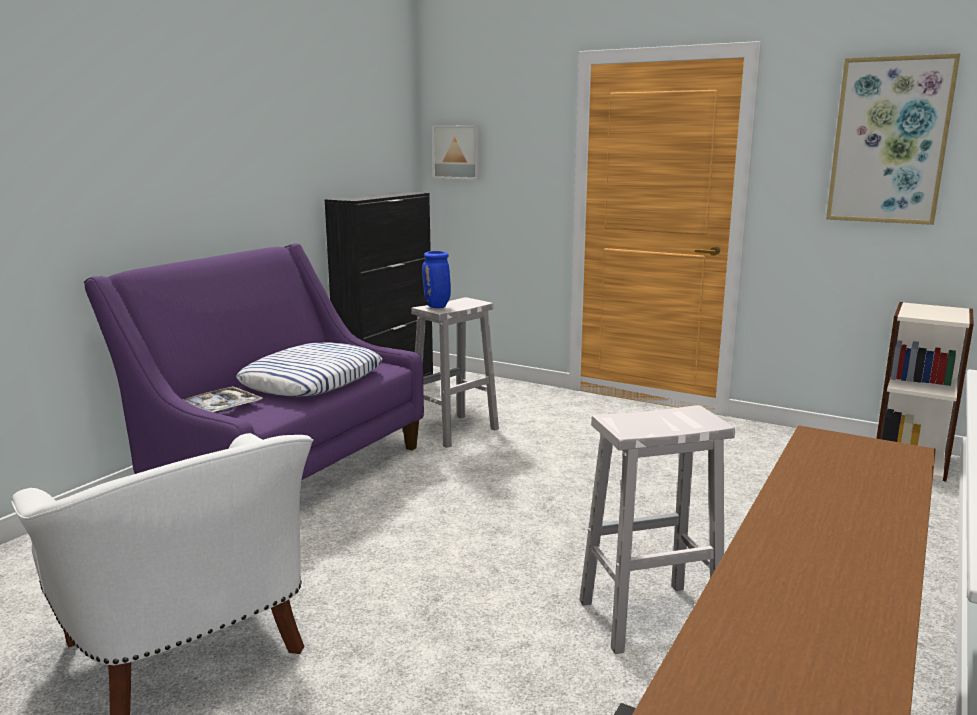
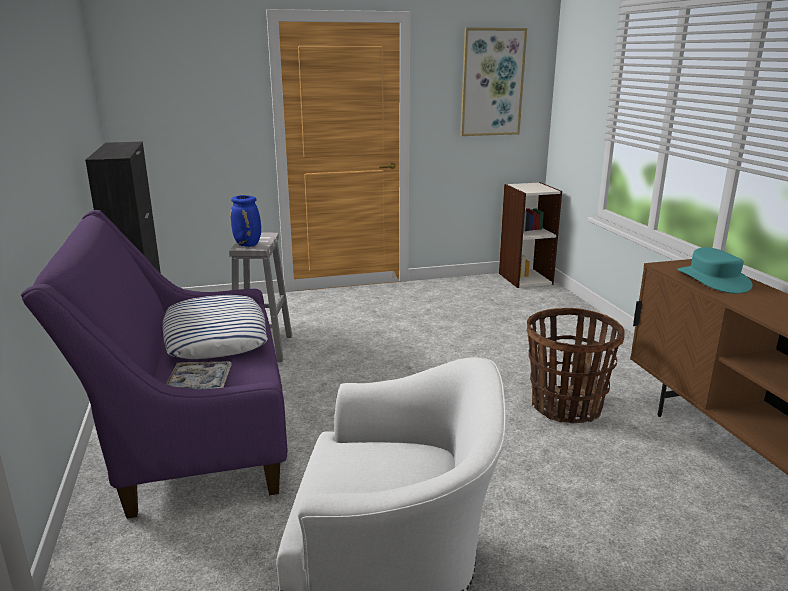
camera: 45 degrees left, 5 degrees up
(457, 152) = (147, 99): picture -> none
(647, 618) = (566, 407): white stool -> basket
(840, 474) = (713, 280): none -> turquoise hat

